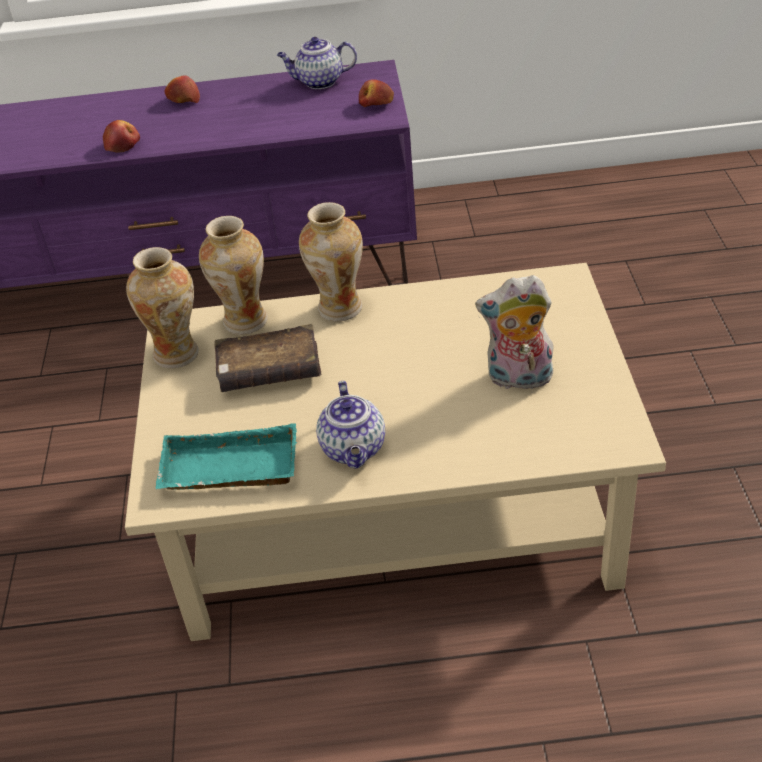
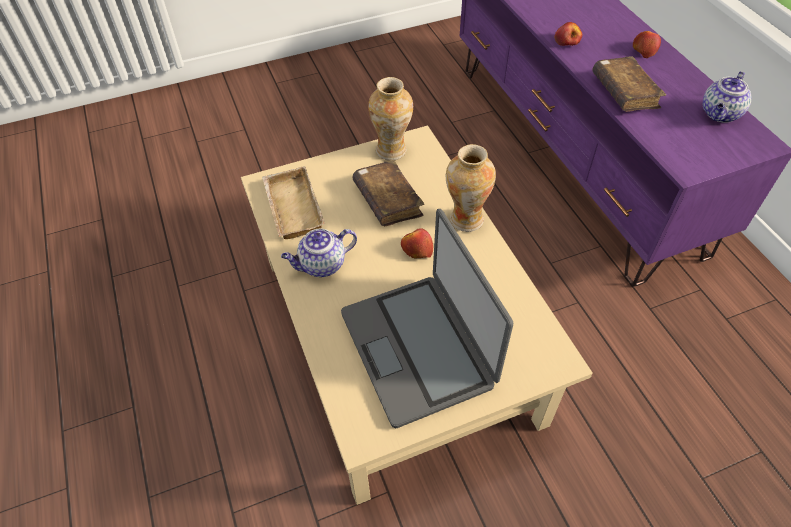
camera: 70 degrees right, 10 degrees up
(228, 471) = (291, 207): turquoise tray -> beige tray
(244, 127) = (624, 92): none -> brown book
(244, 322) = (434, 173): vase -> none
(319, 82) = (720, 114): teapot -> teapot turned 120 degrees counterclockwise
(376, 104) = (707, 158): apple -> apple (416, 249)
(518, 379) = (418, 348): plush toy -> laptop

